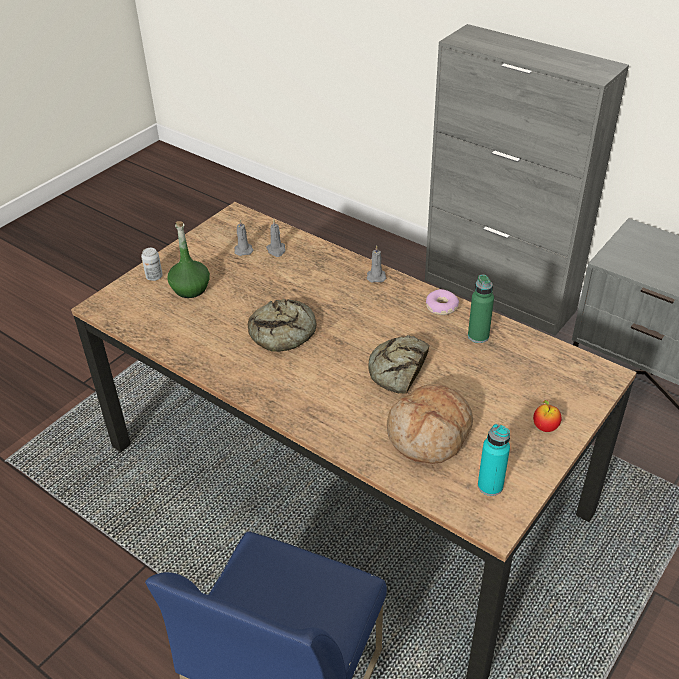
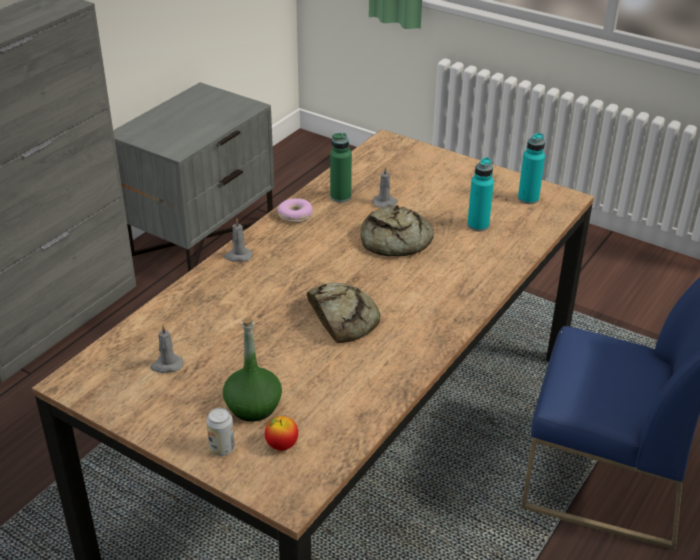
camera: 95 degrees left, 5 degrees down
(276, 250) = (173, 335): grey candle -> grey candle (385, 203)
(429, 434) = (478, 225): bread -> turquoise bottle
(545, 427) = (456, 171): apple -> apple (282, 445)

